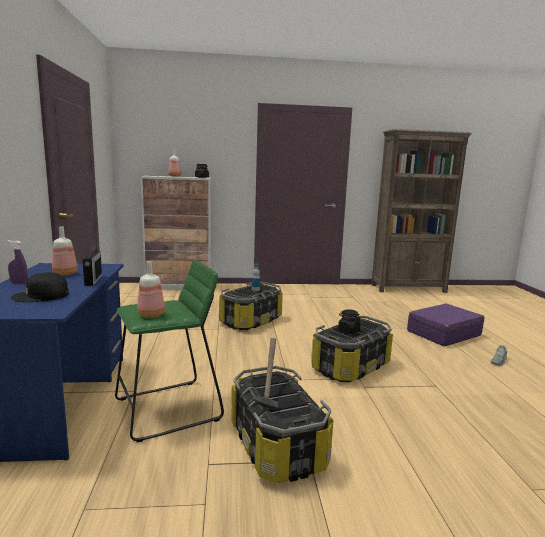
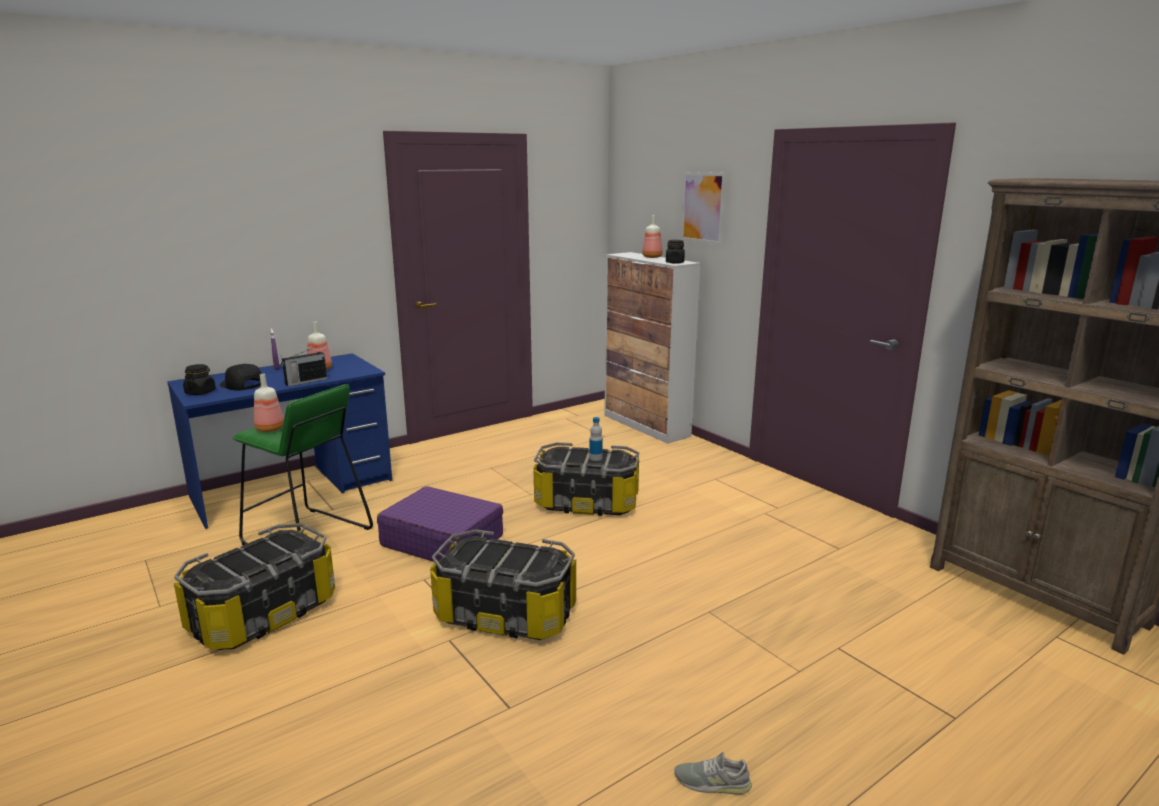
camera: 60 degrees right, 5 degrees up
(207, 145) = (703, 207): none -> picture
(267, 395) = (253, 551): hammer -> none
(348, 331) = (493, 554): black jar -> black jar (200, 392)
(443, 333) = (782, 686): purple suitcase -> purple suitcase (442, 541)

